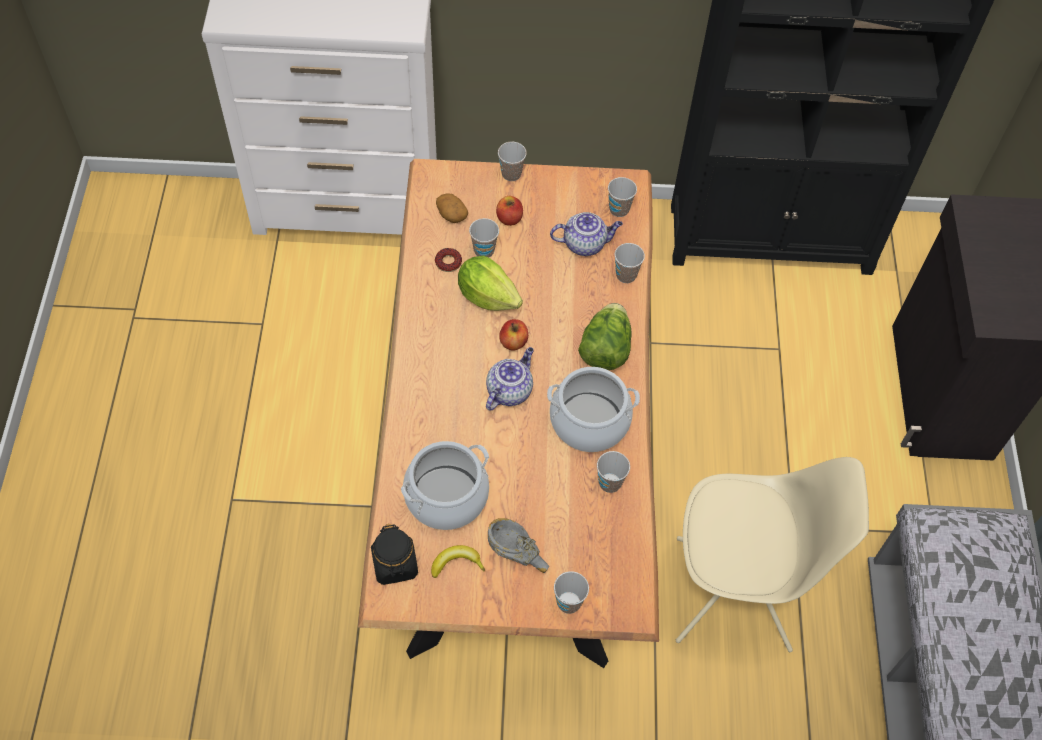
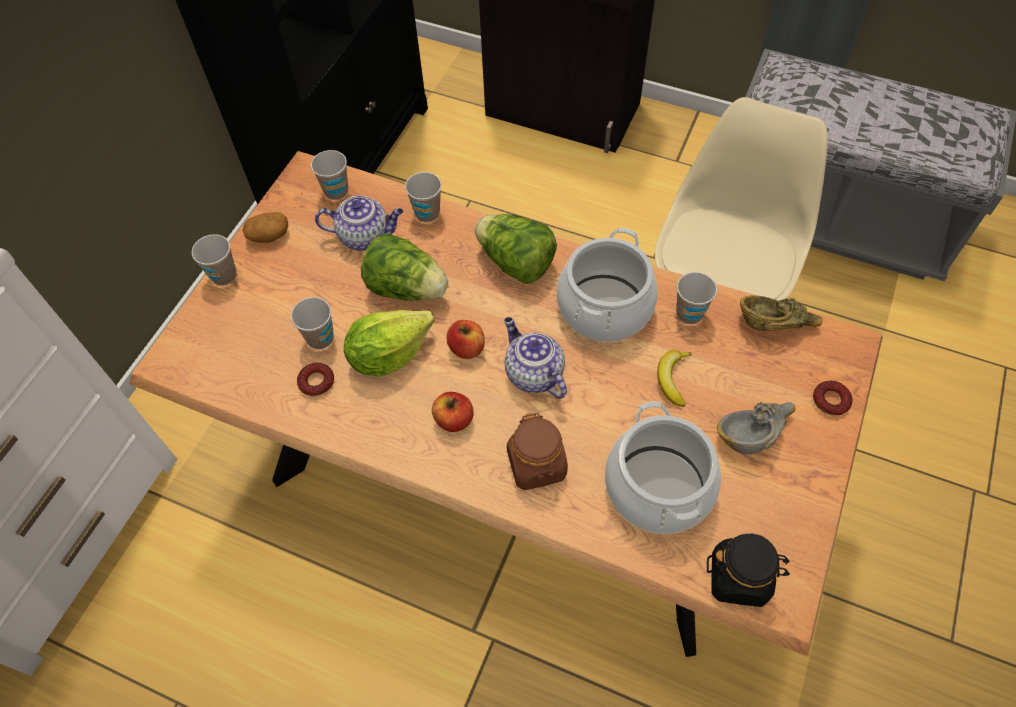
camera: 65 degrees left, 0 degrees up
(435, 415) = (537, 465): none -> brown jar
(451, 214) = (245, 357): potato -> potato (268, 235)
(456, 563) = (754, 504): banana -> banana (672, 379)
(509, 218) = (288, 298): apple -> apple (454, 420)
(550, 286) = (407, 288): none -> lettuce
(569, 602) = (830, 401): cup -> donut
(585, 244) = (365, 236): teapot -> teapot turned 75 degrees clockwise
(630, 548) = (776, 322): none -> brown bowl

